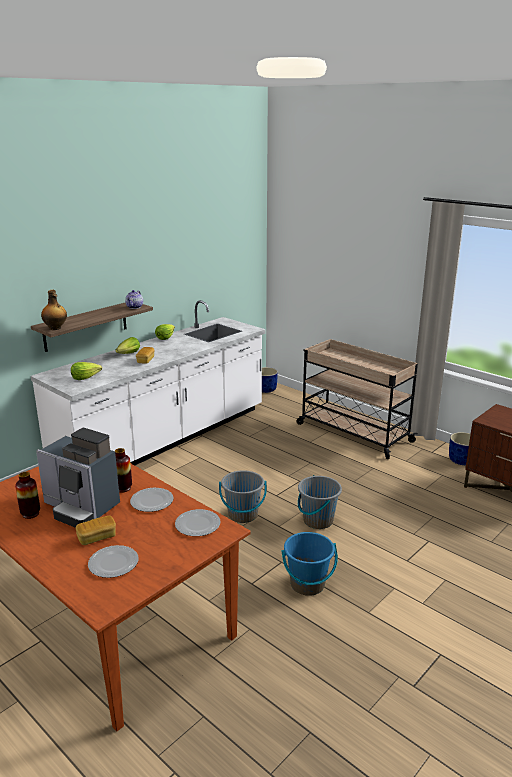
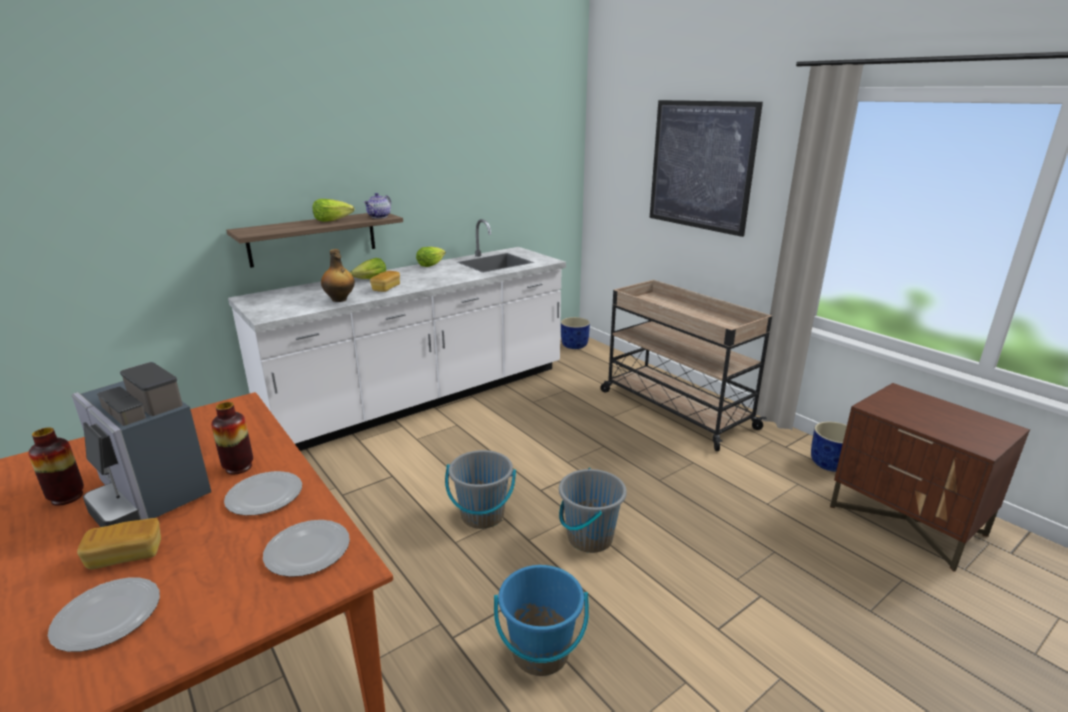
camera: 10 degrees right, 0 degrees up
(55, 328) = (252, 233): bottle -> bottle (340, 299)
(85, 377) = (292, 304): lettuce -> lettuce (332, 220)
(360, 257) = (701, 166): none -> picture

